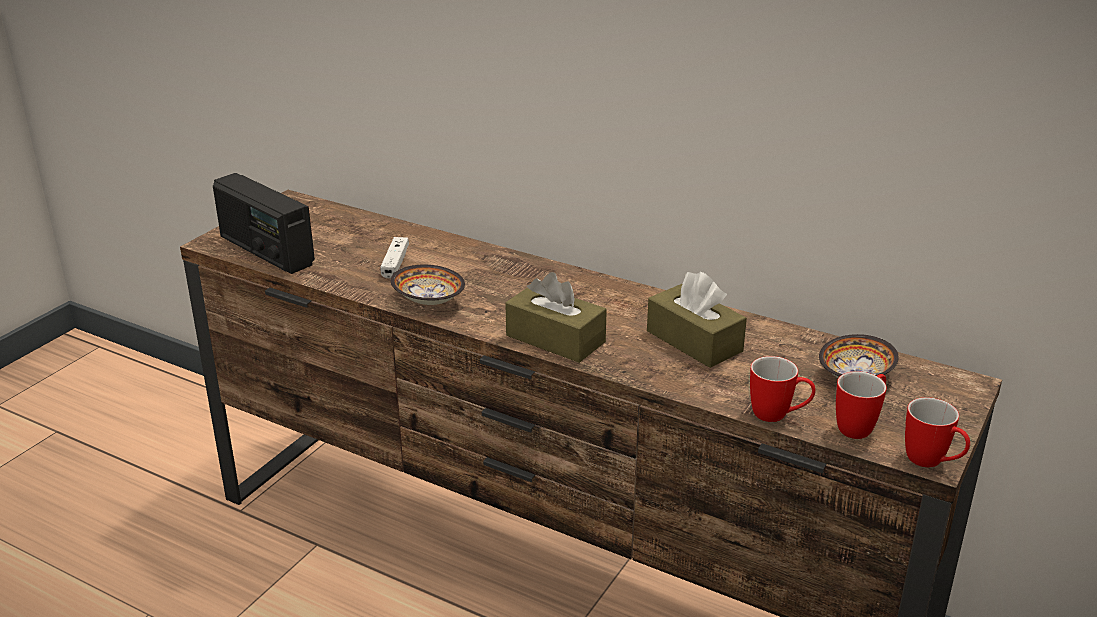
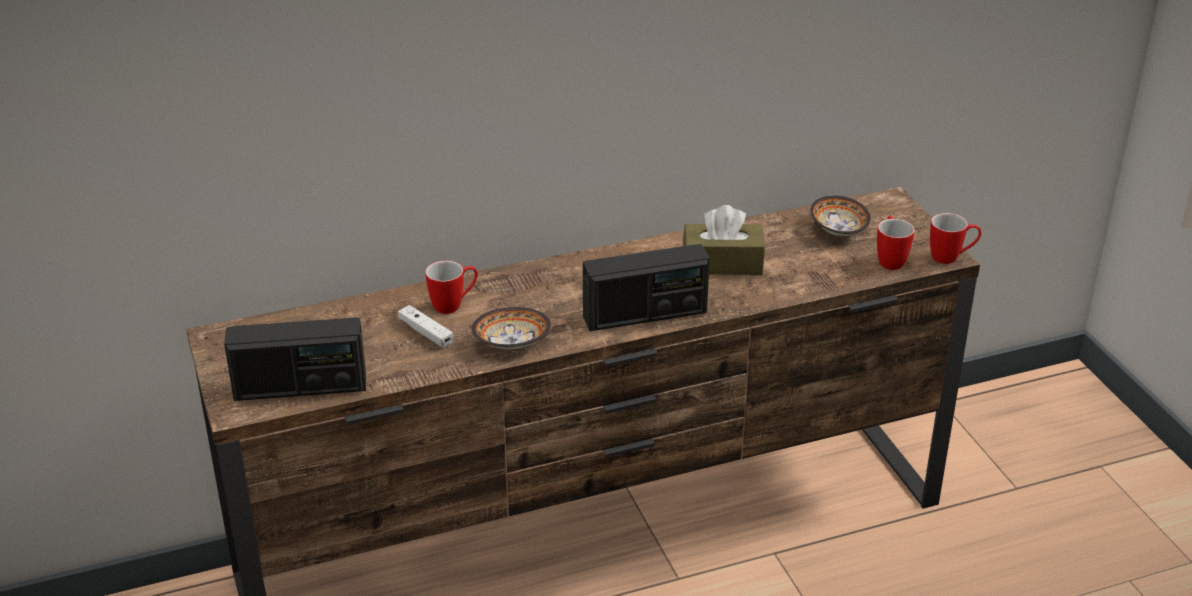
camera: 50 degrees left, 5 degrees up
(555, 339) = (645, 315): brown tissue box -> radio
(778, 416) = (846, 280): mug -> mug (454, 305)

